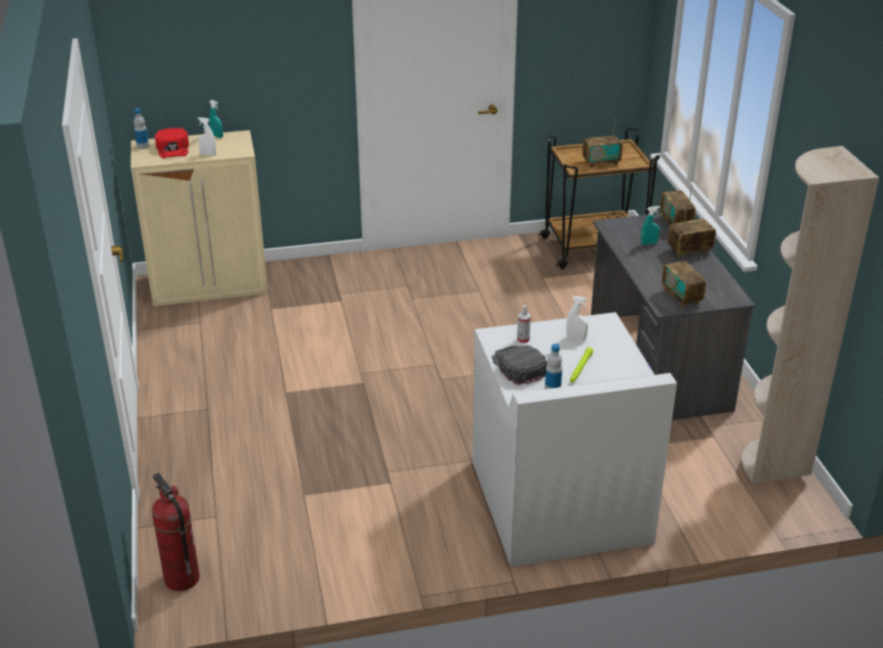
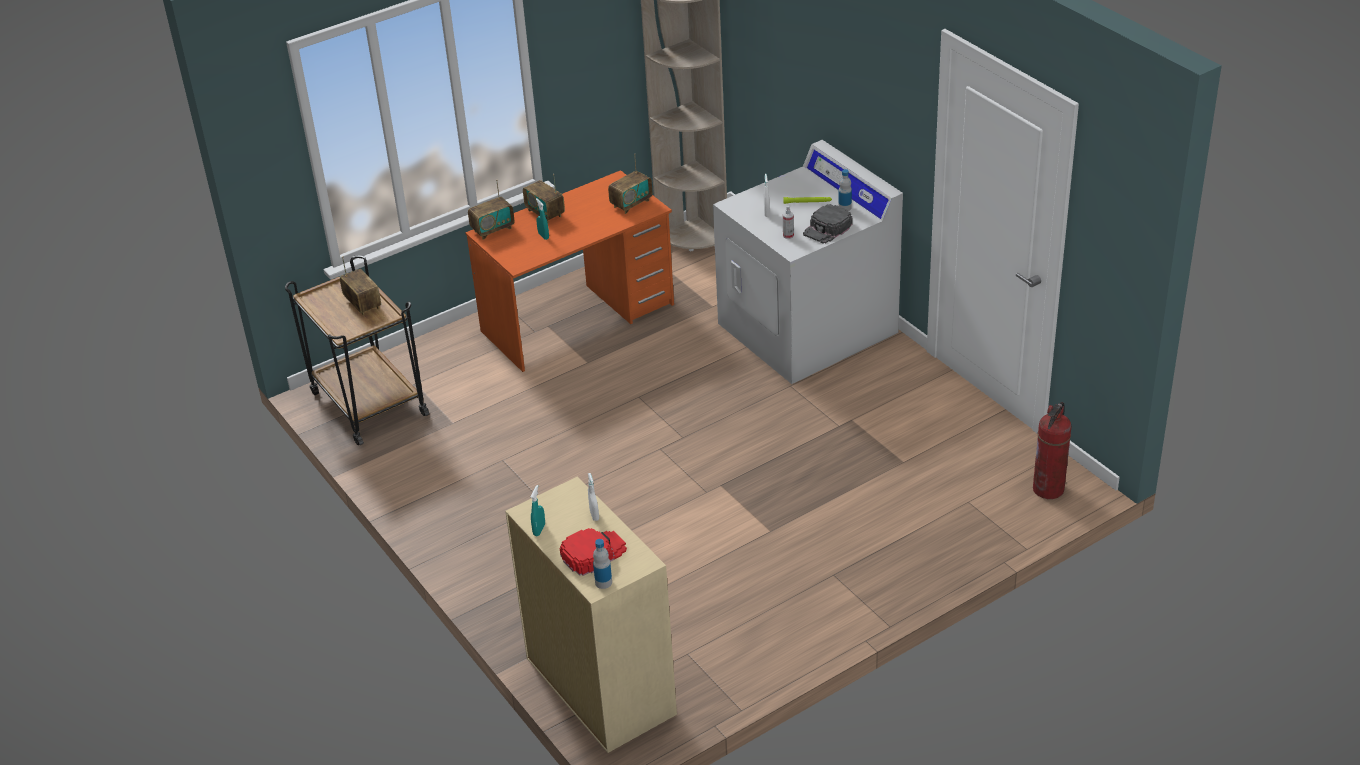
camera: 110 degrees left, 5 degrees up
(658, 363) = (578, 319): grey desk -> orange desk

